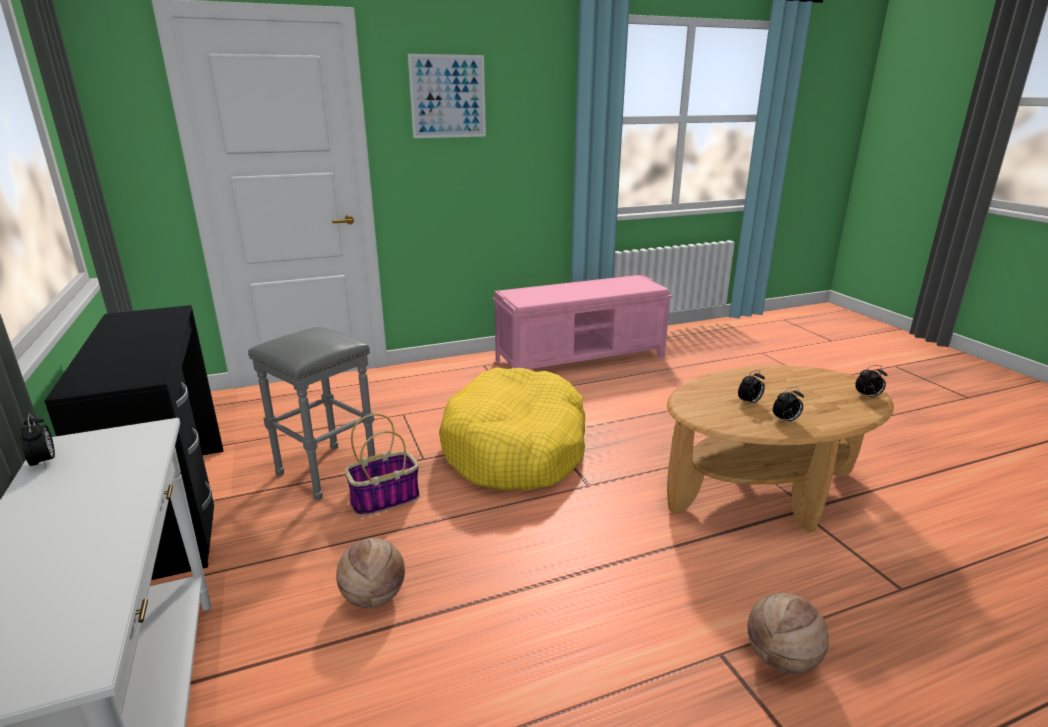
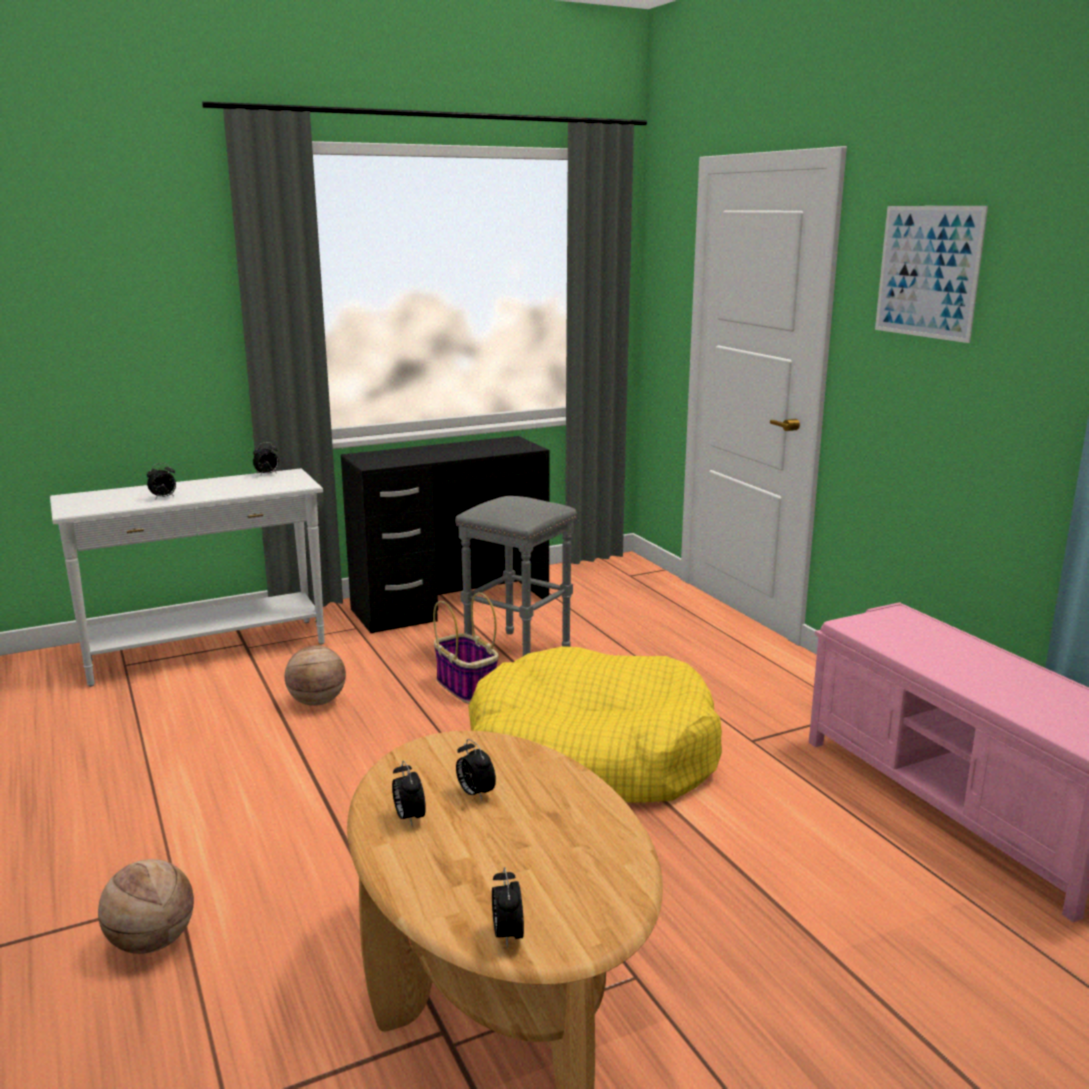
camera: 85 degrees right, 5 degrees down
(90, 549) = (164, 498): none -> alarm clock

